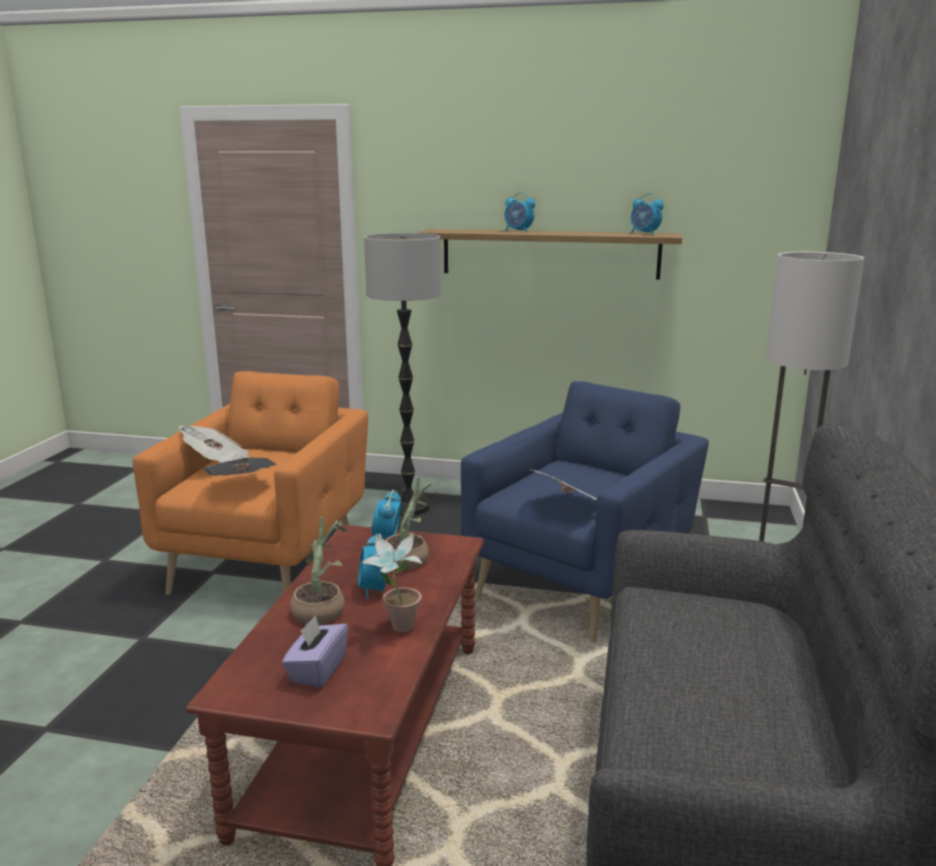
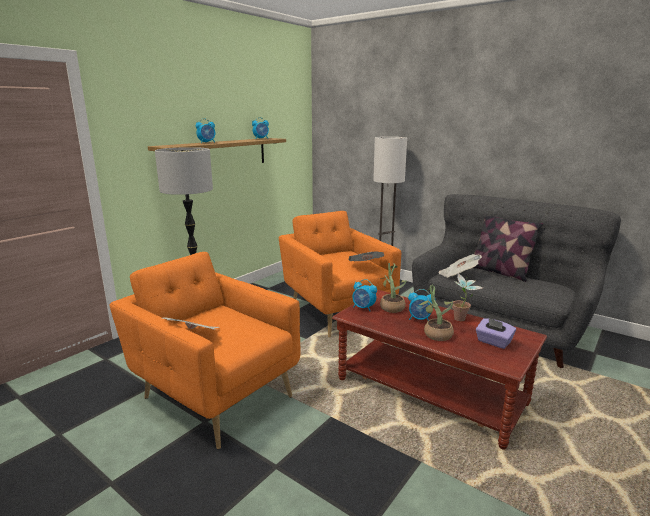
camera: 65 degrees left, 0 degrees up
(241, 485) = (249, 333): newspaper -> newspaper (458, 275)
(582, 582) = (337, 311): blue armchair -> orange armchair
(794, 669) = (499, 272): none -> pillow

